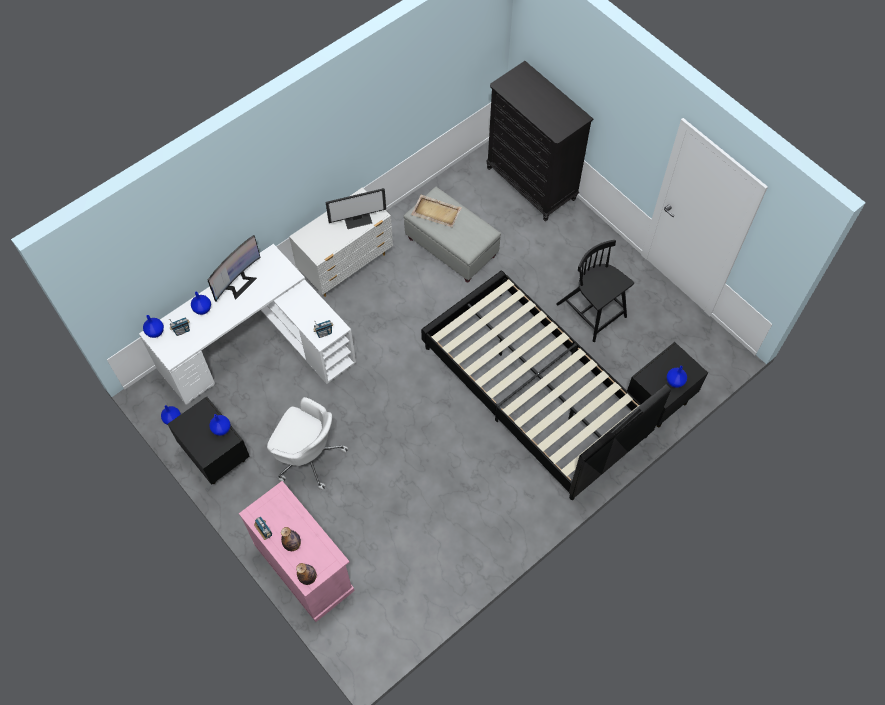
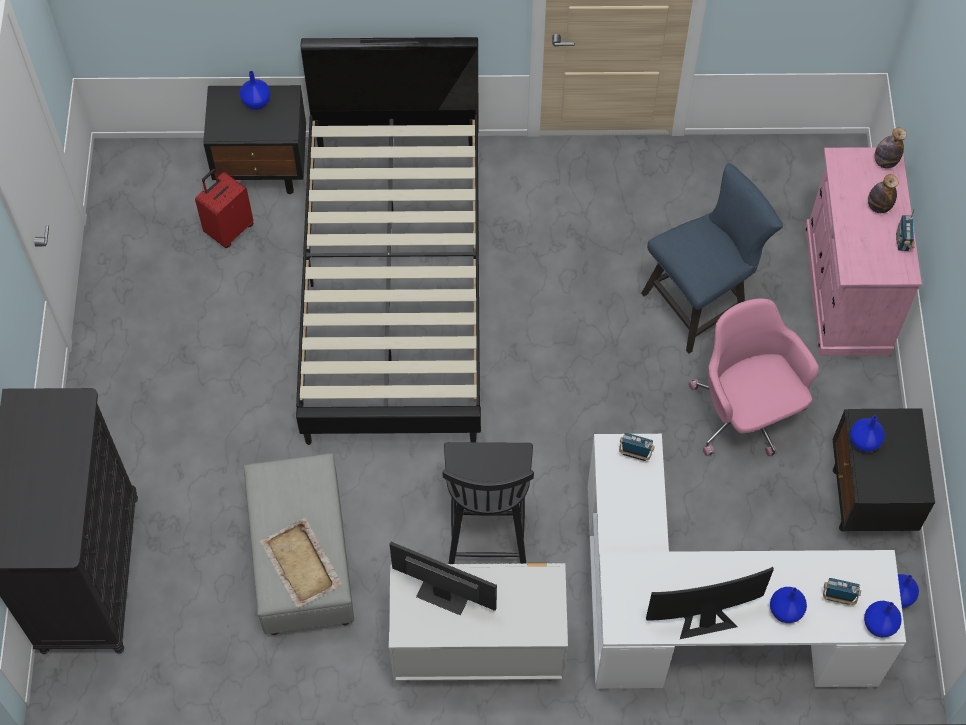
camera: 140 degrees left, 0 degrees up
(308, 455) = (746, 414): white office chair -> pink office chair
(376, 499) = (700, 303): none -> blue chair
(592, 311) = (217, 327): black chair -> black chair (487, 525)
(639, 359) = (229, 229): none -> red suitcase

